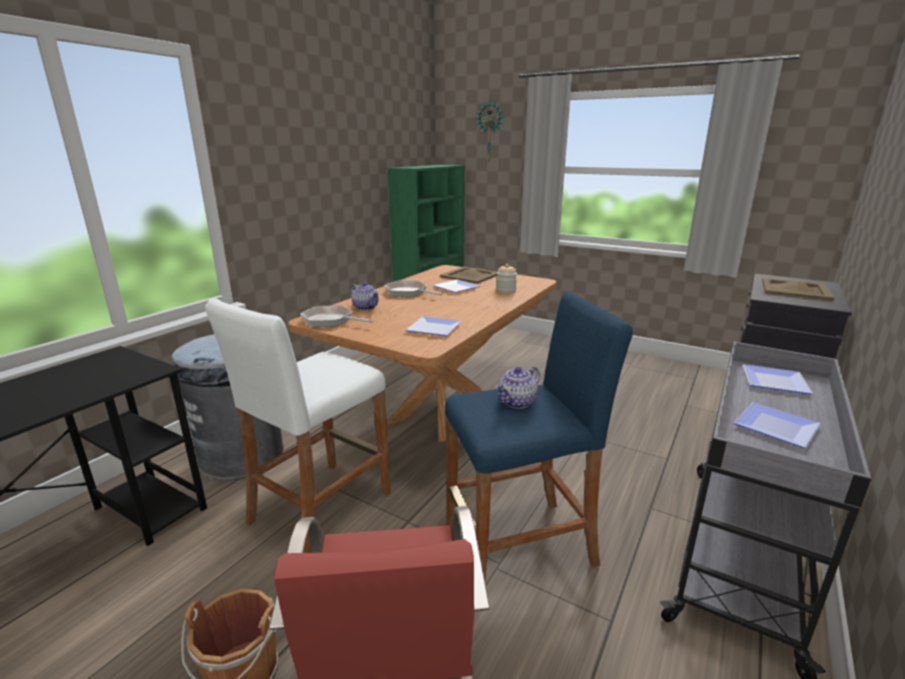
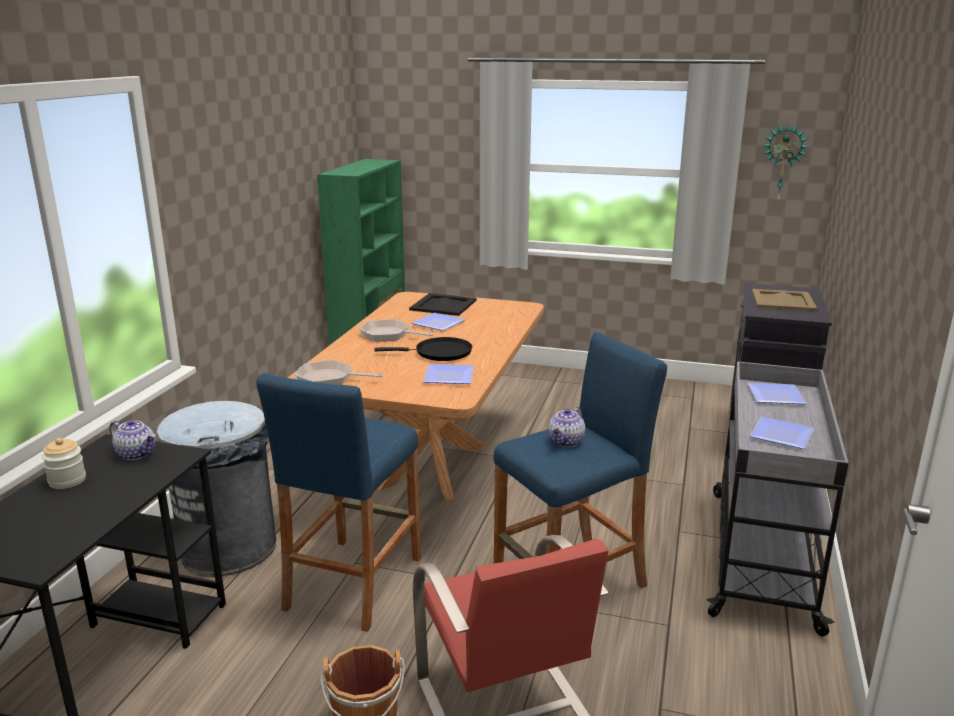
camera: 15 degrees left, 0 degrees up
(320, 507) = (353, 582): white stool -> blue stool
(366, 307) = (355, 358): teapot -> teapot (136, 454)
(440, 309) = (439, 353): none -> black frying pan
(470, 275) = (443, 305): beige tray -> black tray
(490, 131) = (432, 120): wall clock -> wall clock (782, 163)
(506, 291) = (495, 322): jar -> jar (67, 481)

